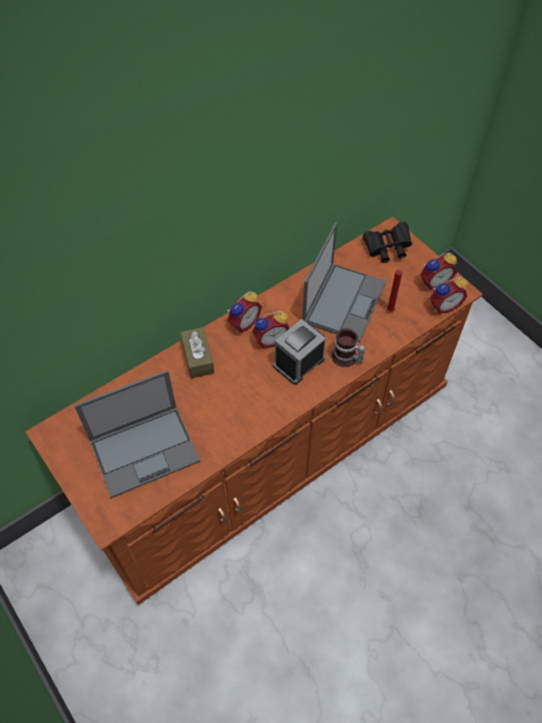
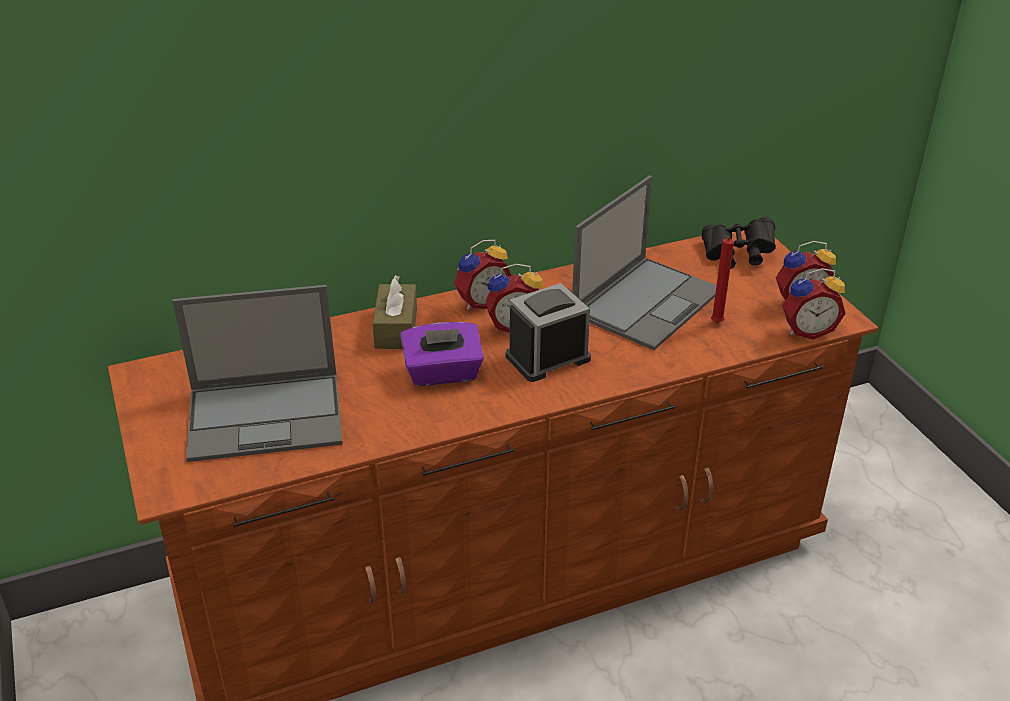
camera: 15 degrees right, 20 degrees down
(240, 390) = (443, 373): none -> purple tissue box
(346, 358) = (624, 365): mug -> none

